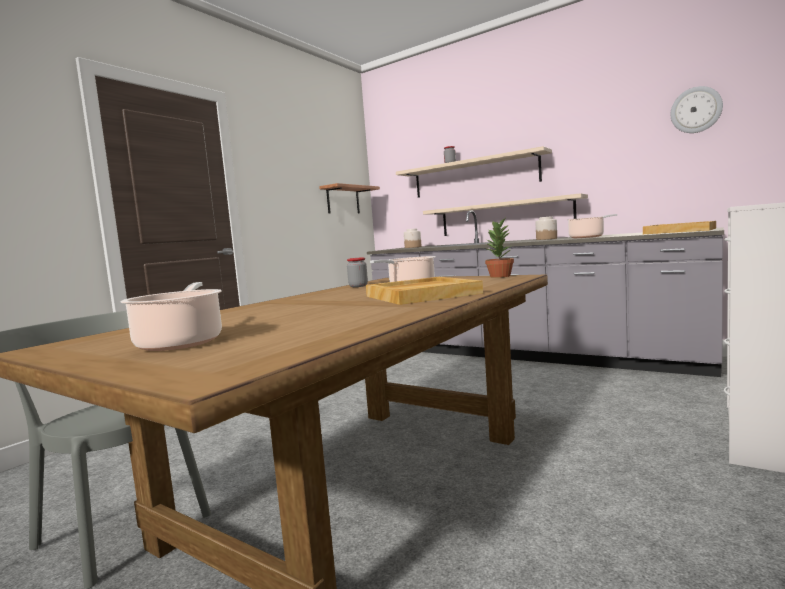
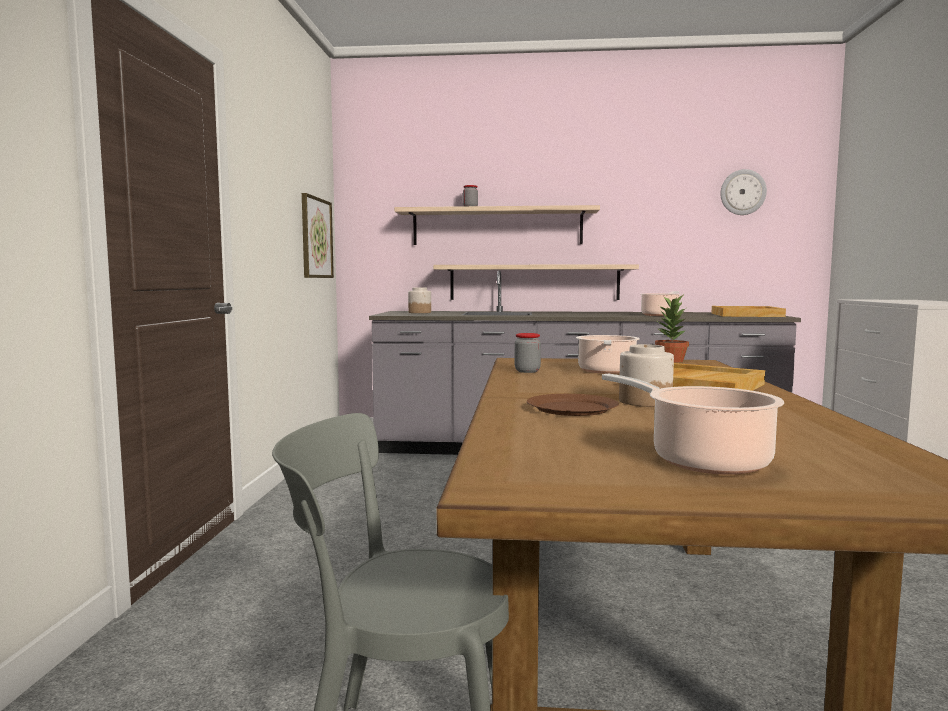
camera: 30 degrees left, 0 degrees up
(267, 310) = (572, 408): none -> brown plate
(343, 200) = (316, 238): shelf -> picture
(546, 239) = (603, 313): jar -> jar (645, 401)

